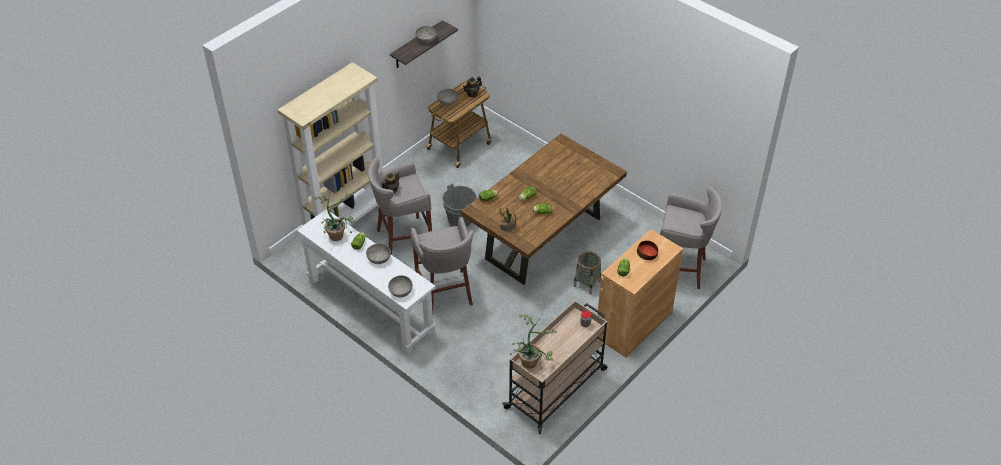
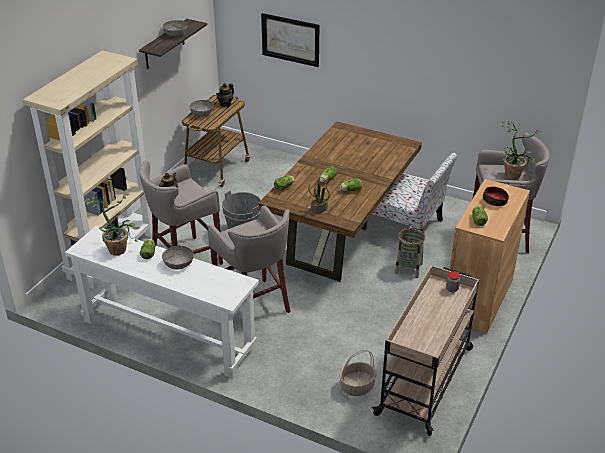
camera: 15 degrees left, 10 degrees down
(401, 291) = (218, 293): grey bowl -> none
(501, 381) = (357, 386): none -> basket
(532, 361) = (410, 339): potted plant -> potted plant (514, 173)
(534, 50) = (290, 39): none -> picture
(602, 239) = (404, 225): none -> chair

